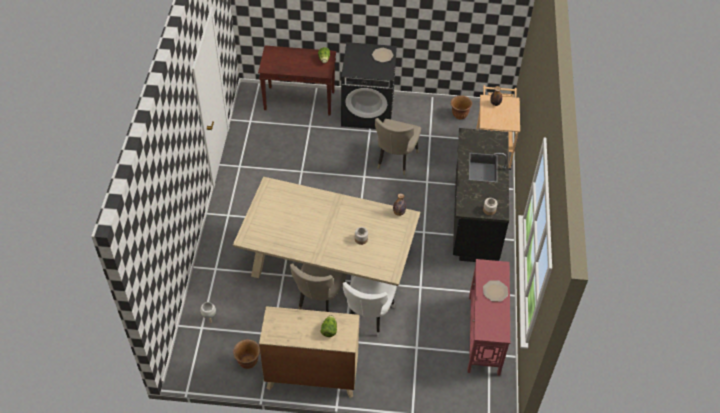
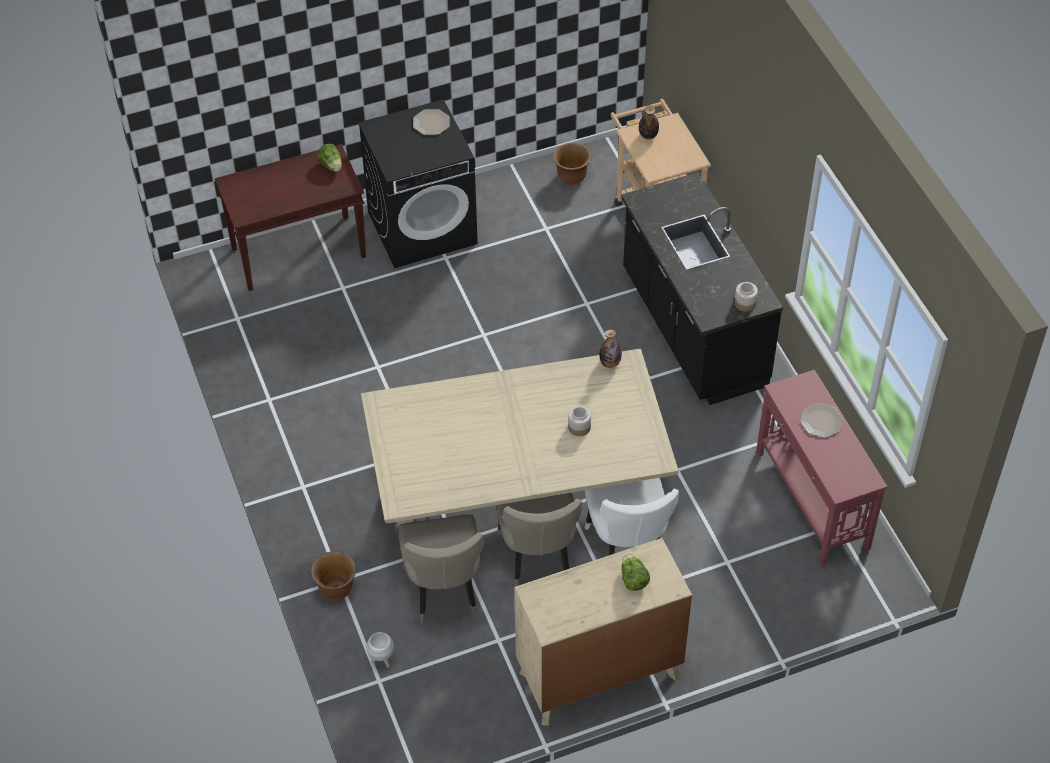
camera: 25 degrees left, 0 degrees up
(248, 361) = (487, 698): brown planter -> brown planter (336, 589)
(395, 160) = (516, 290): beige chair -> beige chair (444, 592)

